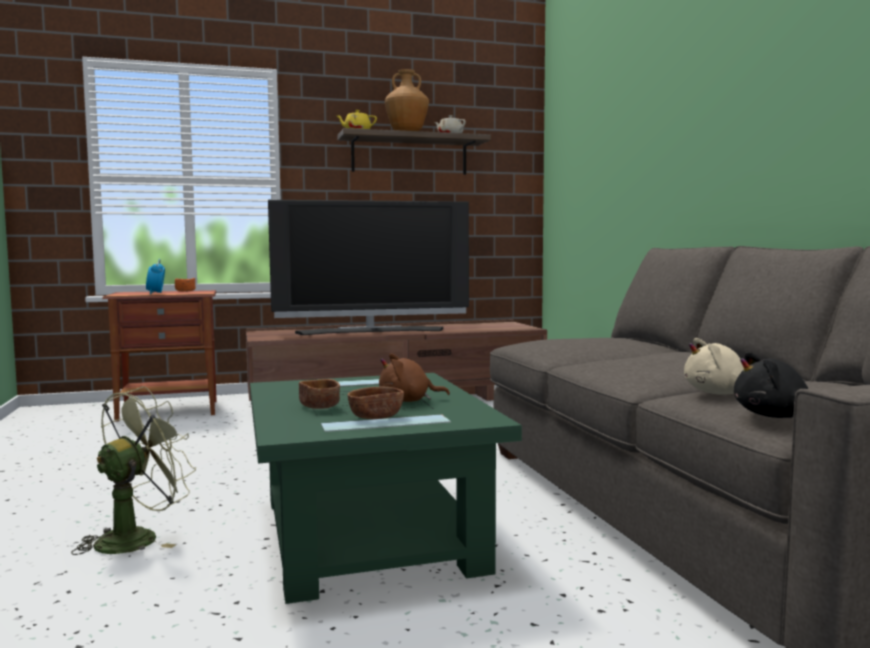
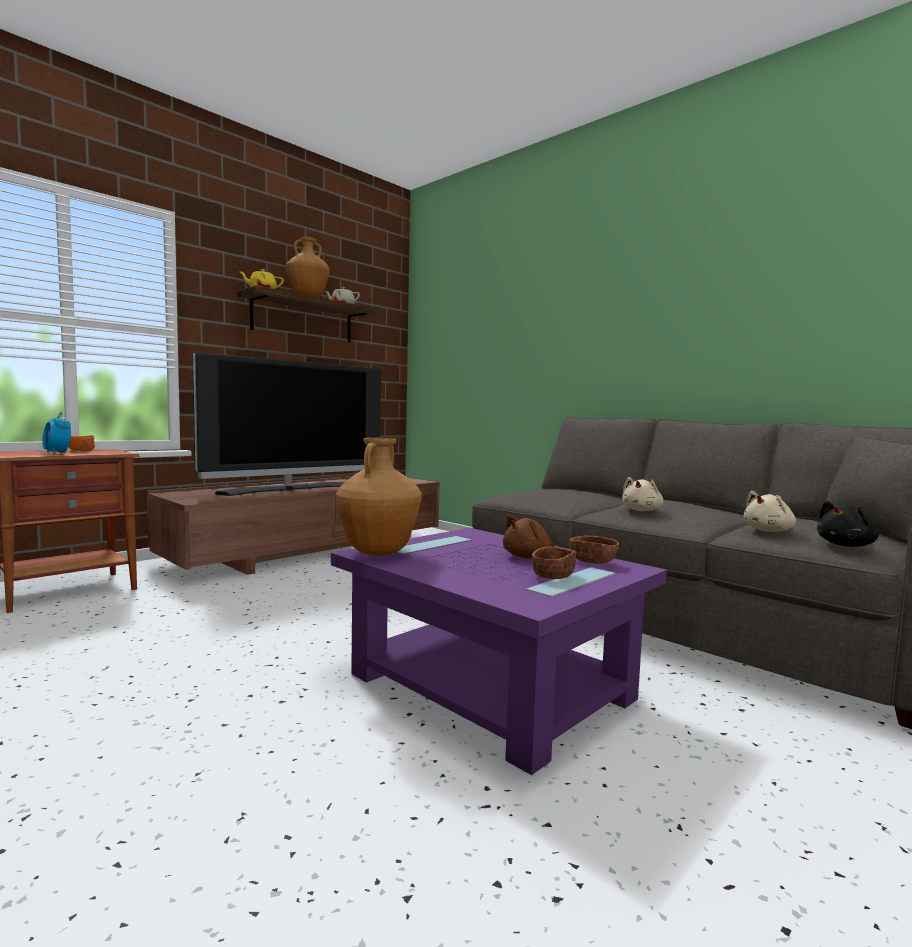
camera: 30 degrees left, 0 degrees up
(137, 538) = (269, 748): green fan -> none
(282, 385) = (378, 553): none -> brown vase
(319, 406) = (474, 571): brown bowl -> brown bowl (593, 561)
(369, 533) = (491, 686): green coffee table -> purple coffee table
(625, 363) = (642, 510): none -> beige plush toy

